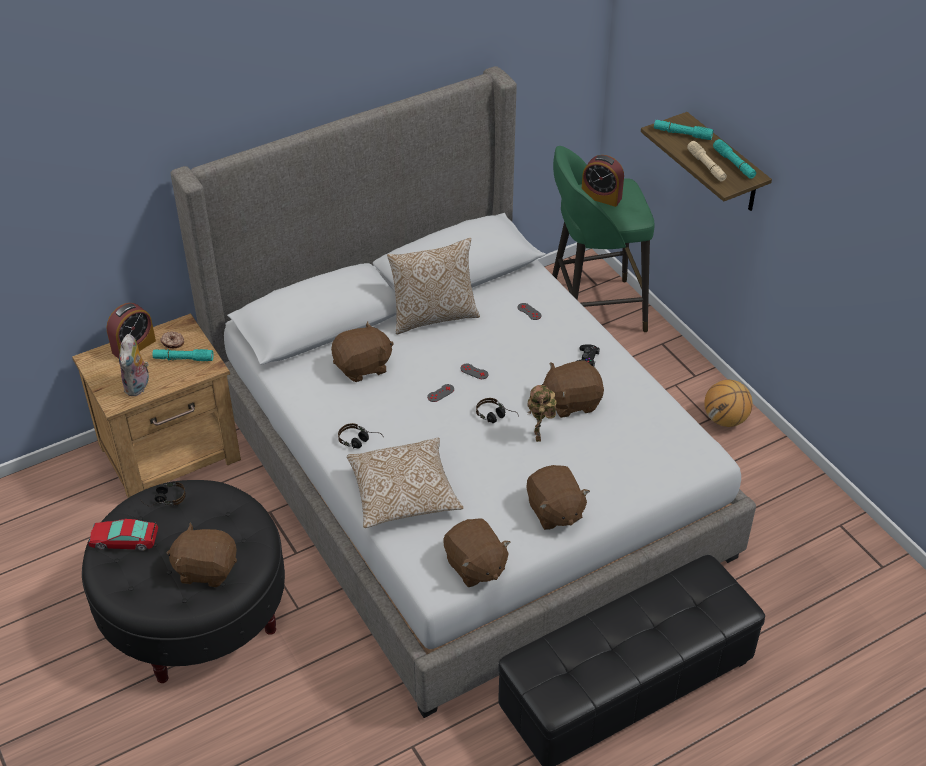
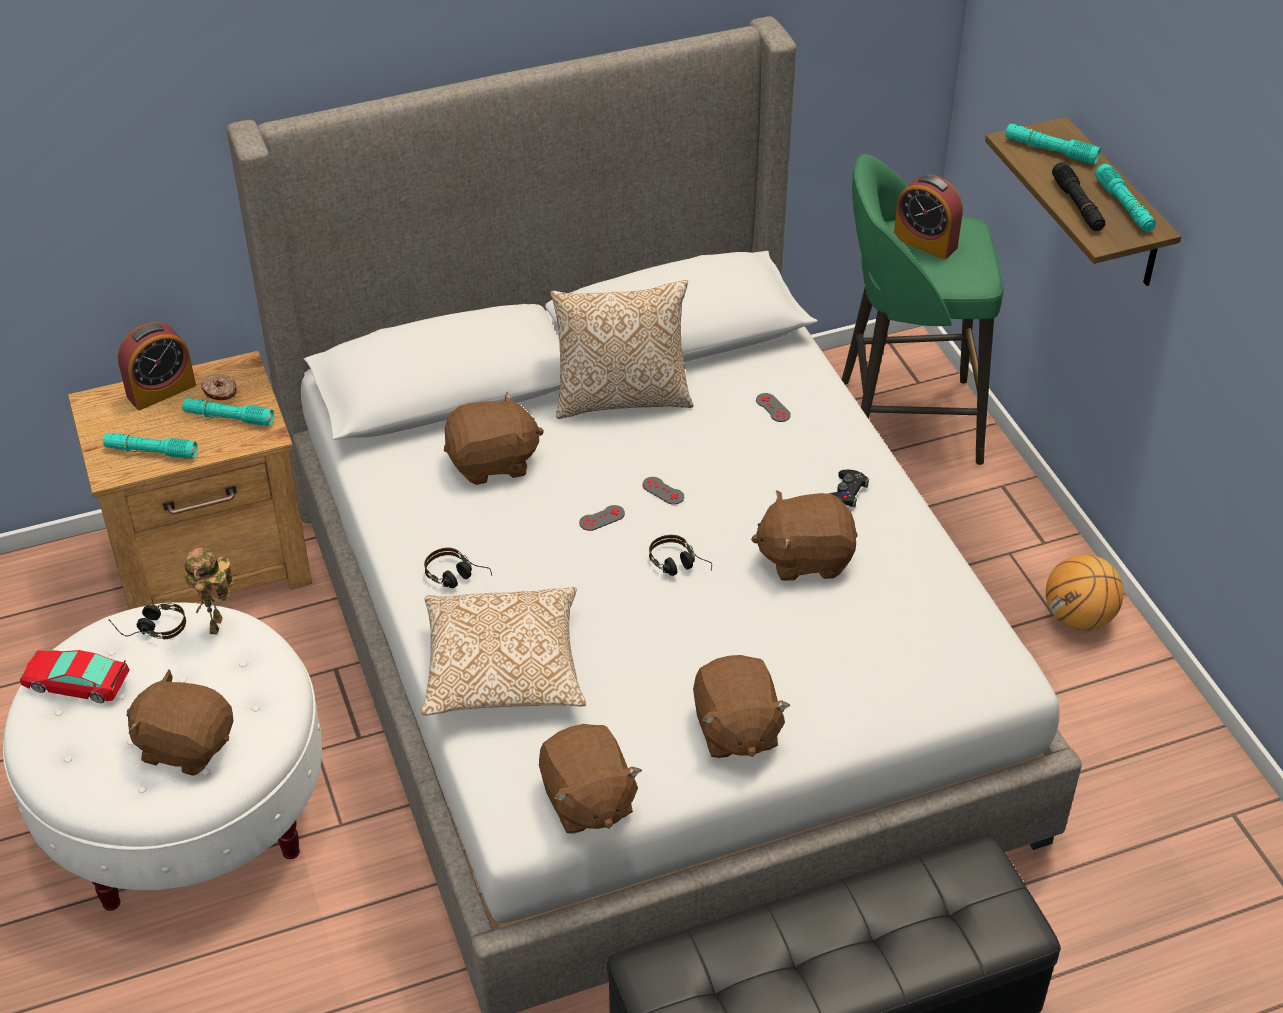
camera: 10 degrees right, 0 degrees up
(138, 386) = (151, 451): plush toy -> turquoise flashlight
(195, 613) = (185, 810): black ottoman -> white ottoman
(539, 437) = (741, 607): toy robot -> toy robot (218, 627)
(706, 166) = (1077, 205): beige flashlight -> black flashlight

